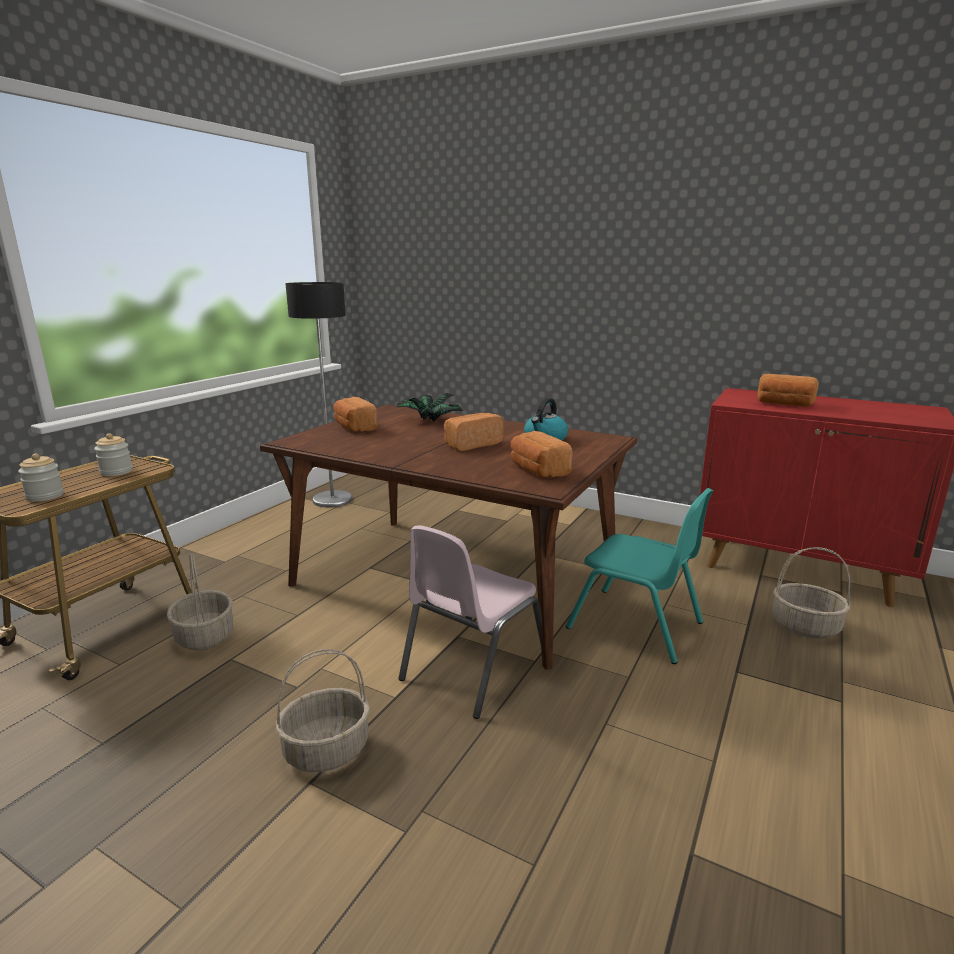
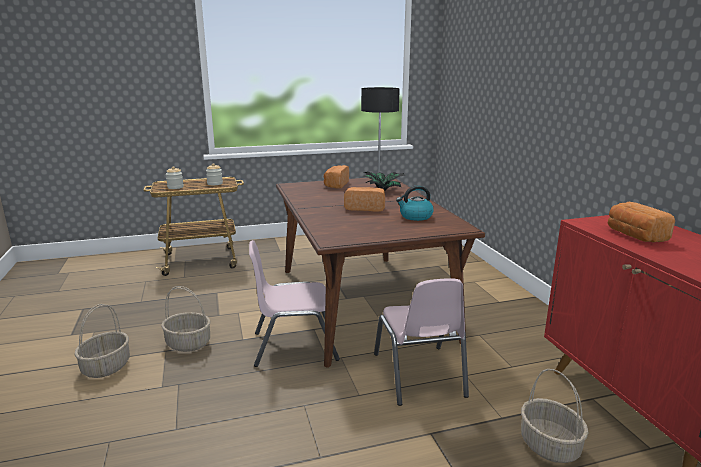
camera: 45 degrees right, 0 degrees up
(204, 636) = (223, 279): basket -> basket (106, 366)
(537, 470) = (354, 231): bread -> none
(635, 625) = (419, 375): turquoise chair -> pink chair

